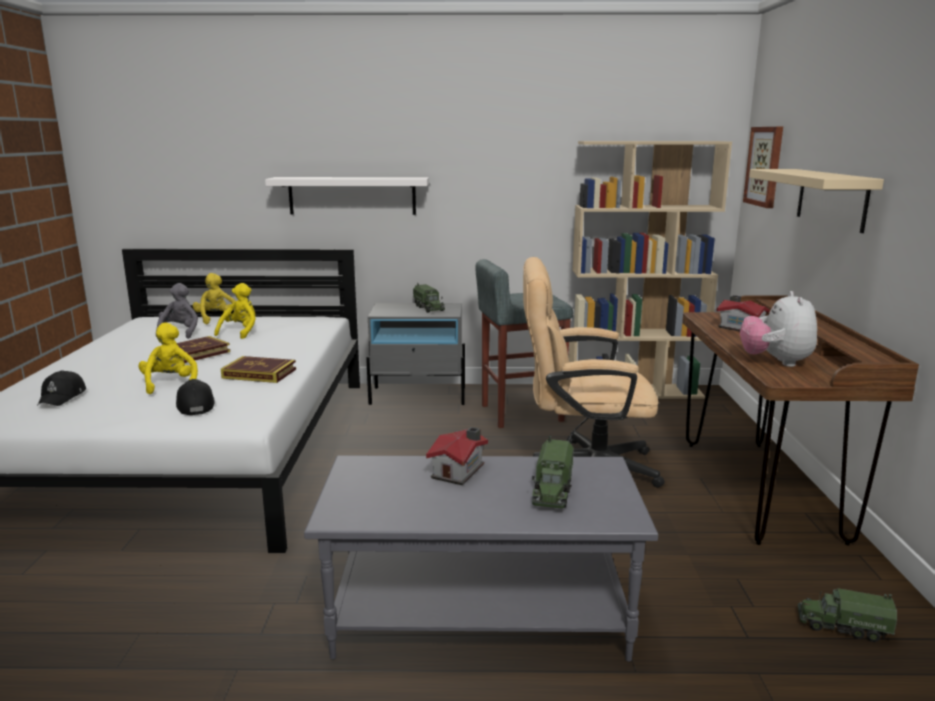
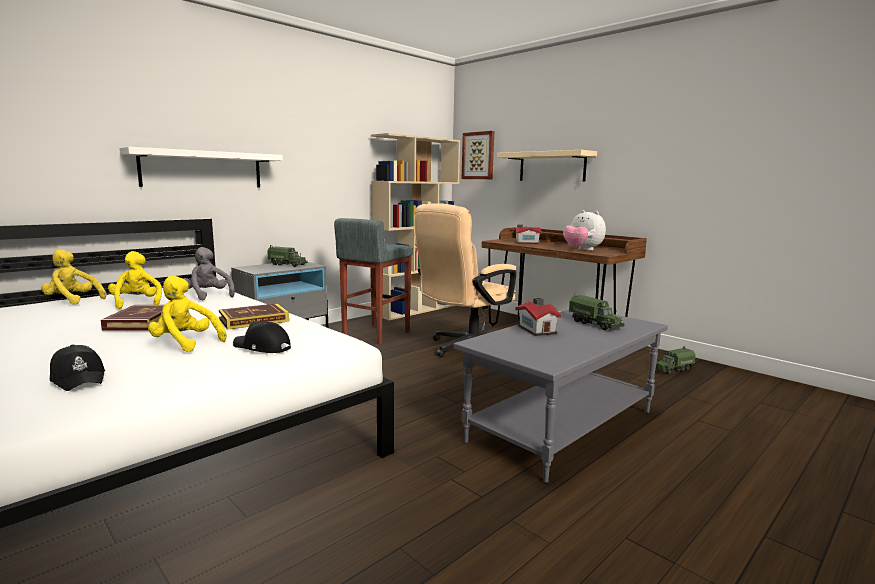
camera: 45 degrees left, 5 degrees down
(180, 332) = (58, 314): grey plush toy -> grey plush toy (208, 296)

